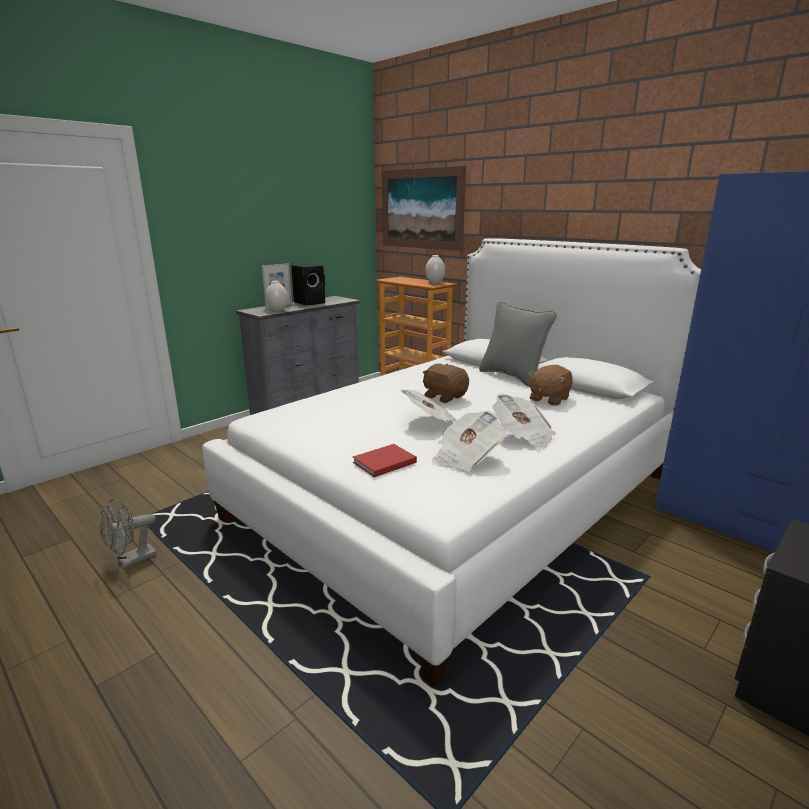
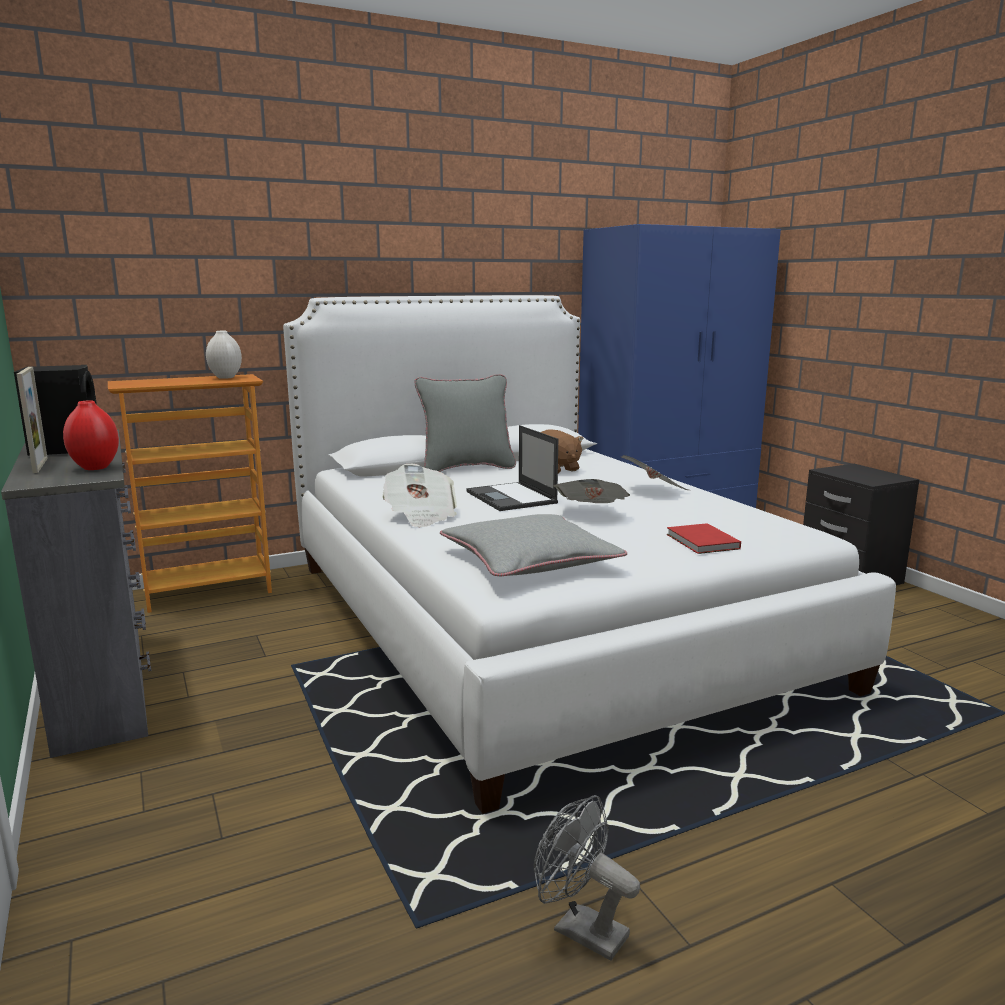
camera: 70 degrees left, 5 degrees down
(132, 560) = (580, 929): grey fan -> grey fan turned 150 degrees clockwise
(277, 310) = (95, 468): white vase -> red vase
(312, 417) = (529, 559): none -> grey pillow
(421, 209) = (141, 255): picture -> none
(444, 397) = (512, 497): brown plush toy -> laptop
(465, 458) = (698, 514): newspaper -> newspaper (420, 515)

